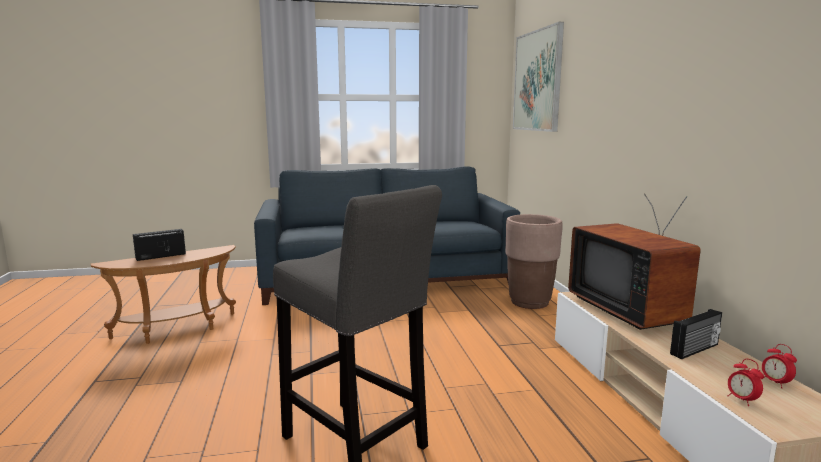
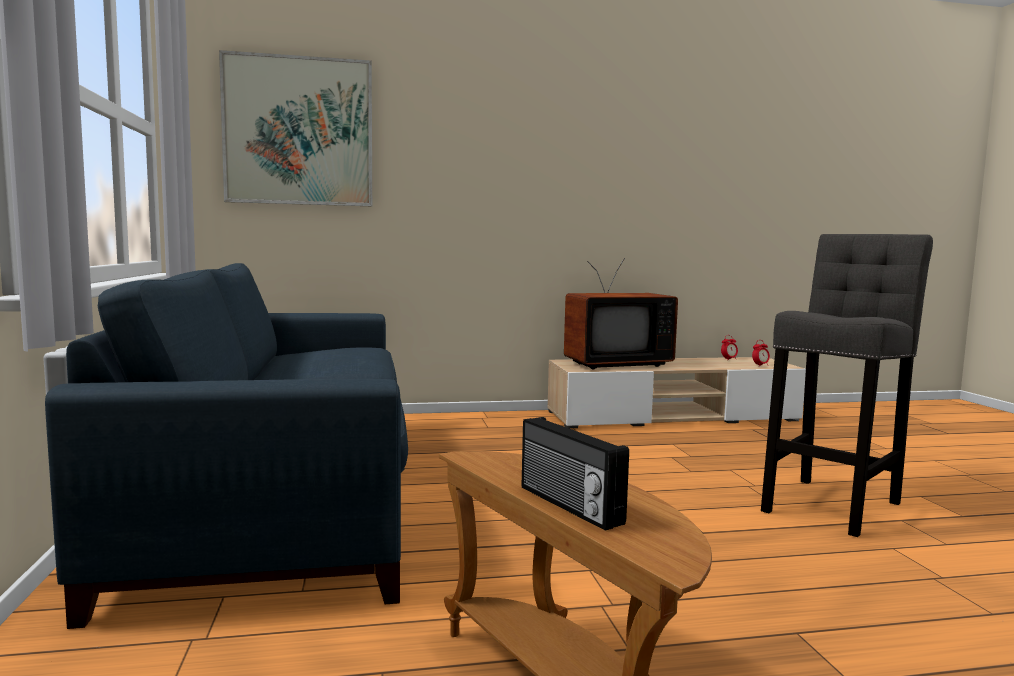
camera: 90 degrees left, 5 degrees down
(529, 302) = (443, 426): brown planter -> none
(695, 350) = (689, 363): radio -> none

